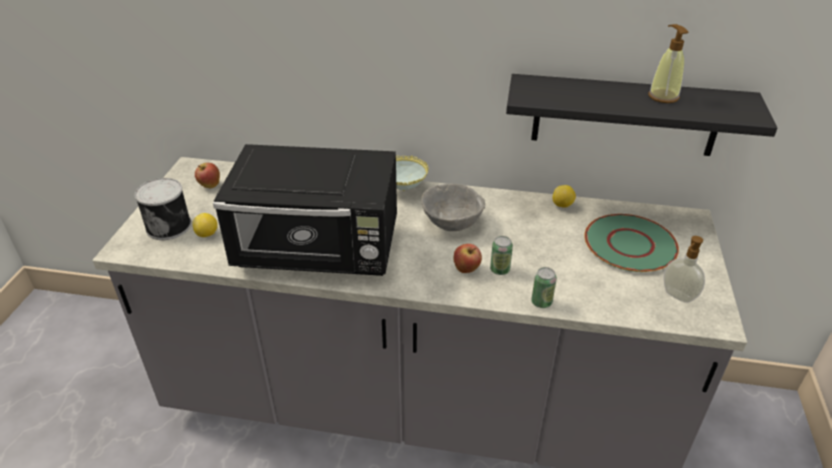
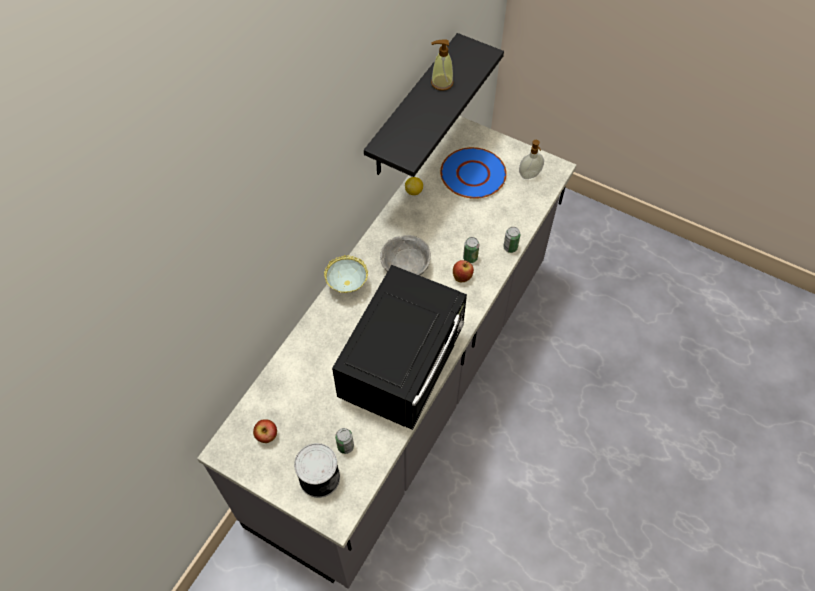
camera: 70 degrees left, 20 degrees up
(207, 234) = (345, 446): lemon -> can
(630, 245) = (473, 174): green plate -> blue plate

